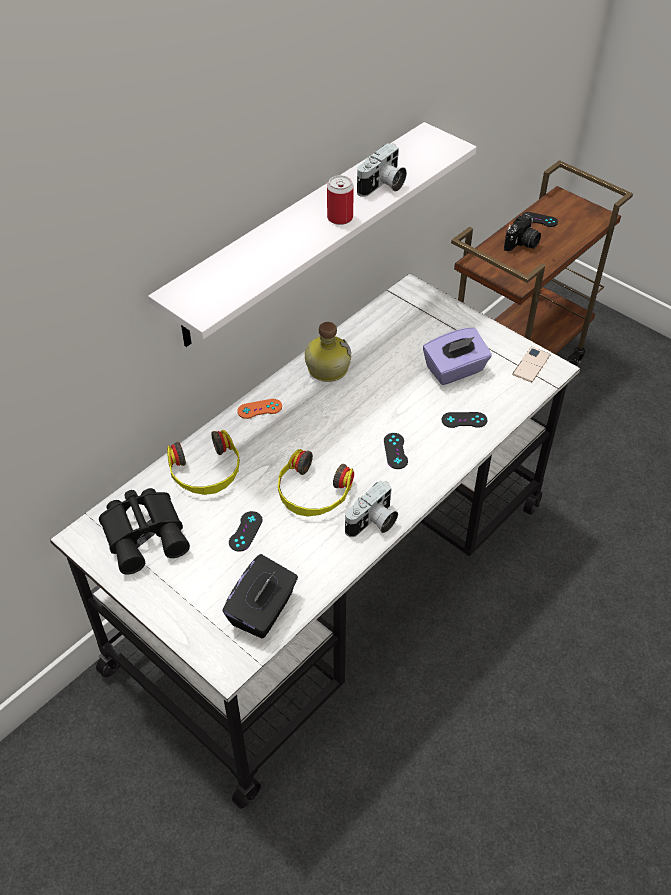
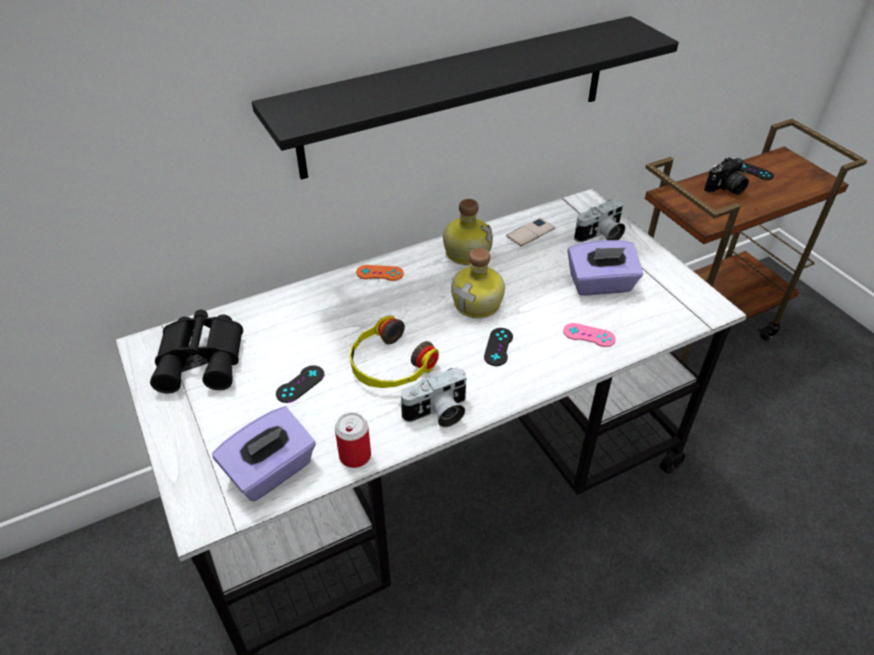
camera: 20 degrees right, 5 degrees down
(206, 471) = (295, 316): headphones -> none
(263, 610) = (271, 471): black tissue box -> purple tissue box
(300, 234) = (458, 96): white shelf -> black shelf
(340, 218) = (492, 74): can -> can (355, 456)
(361, 415) = (478, 304): none -> bottle
(383, 186) = (555, 56): camera -> camera (600, 236)
(464, 420) = (589, 335): black game controller -> pink game controller
(531, 365) = (689, 299): phone -> phone (530, 232)

